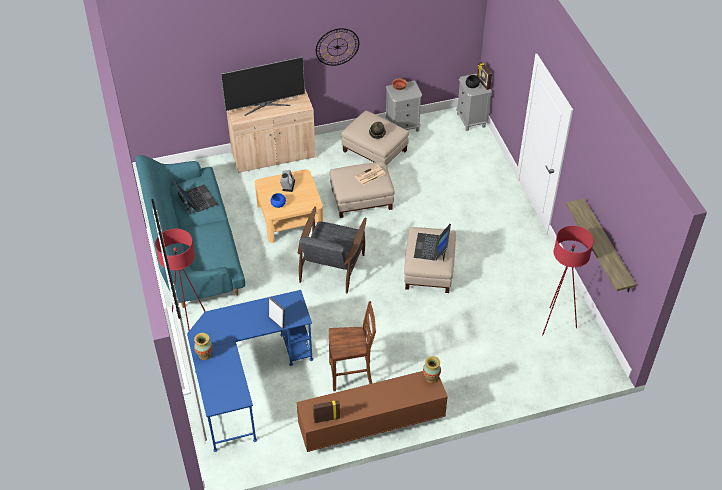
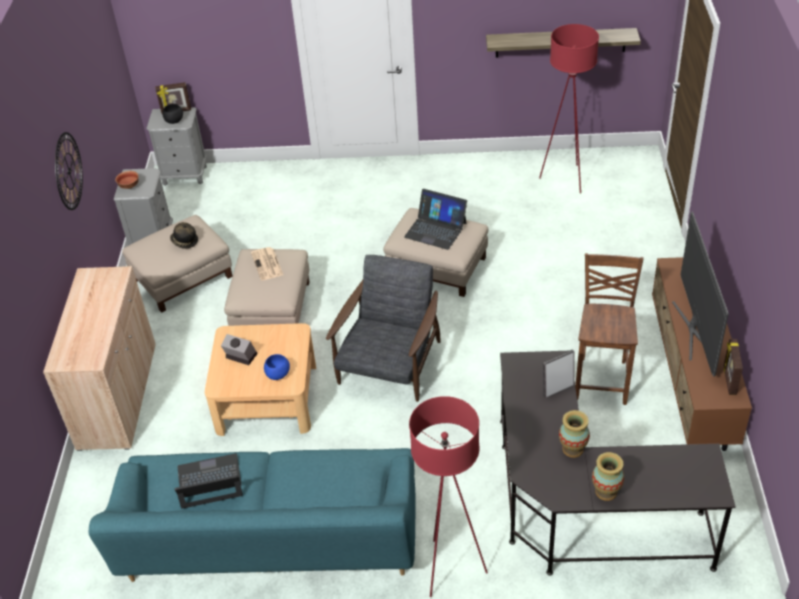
camera: 70 degrees left, 5 degrees down
(244, 380) = (582, 508): blue desk -> black desk
(265, 106) = (85, 321): television -> television (694, 329)
(331, 266) = (390, 365): grey armchair -> grey armchair turned 105 degrees counterclockwise
(431, 378) = (674, 265): vase -> vase (573, 449)

